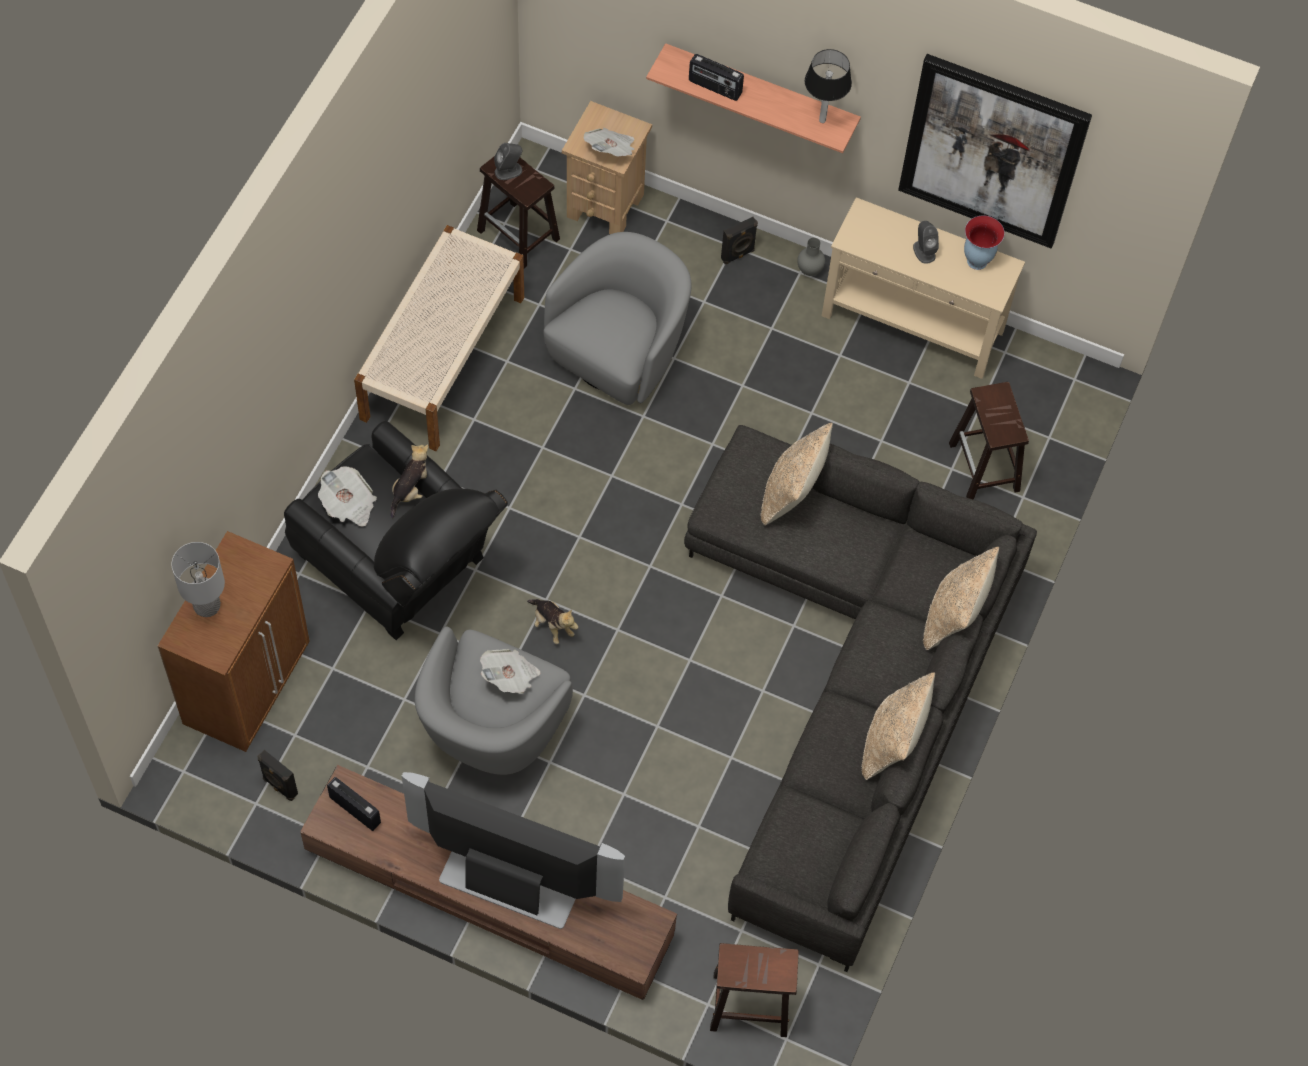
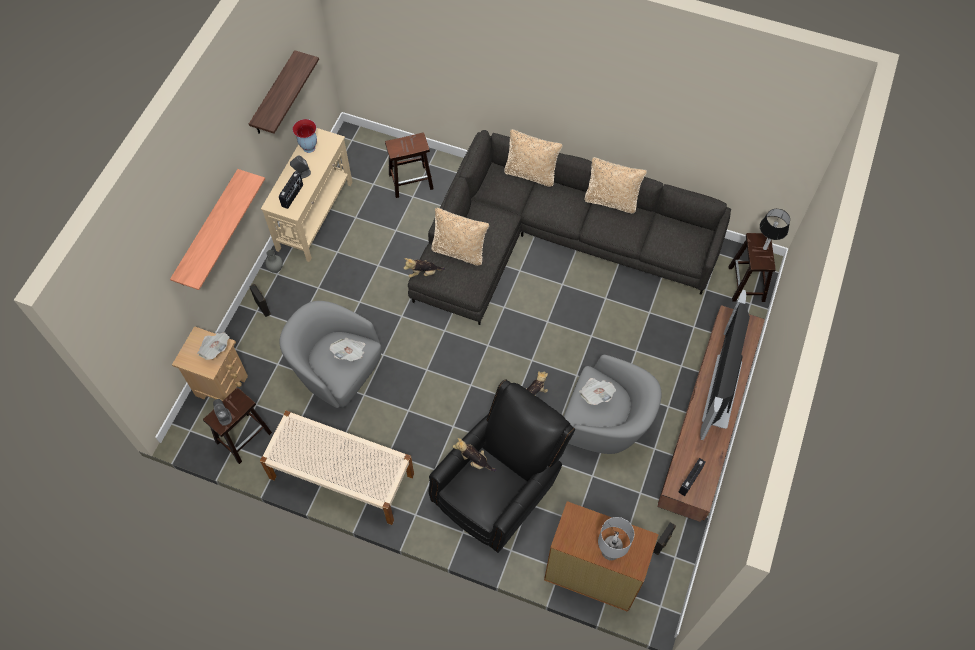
camera: 90 degrees left, 0 degrees up
(348, 504) = (489, 497): newspaper -> newspaper (350, 353)
(714, 88) = (210, 248): radio -> radio (293, 196)
(753, 442) = (423, 273): none -> plush toy
(822, 120) = (239, 188): table lamp -> table lamp (764, 248)
(992, 150) = (274, 95): picture -> shelf

